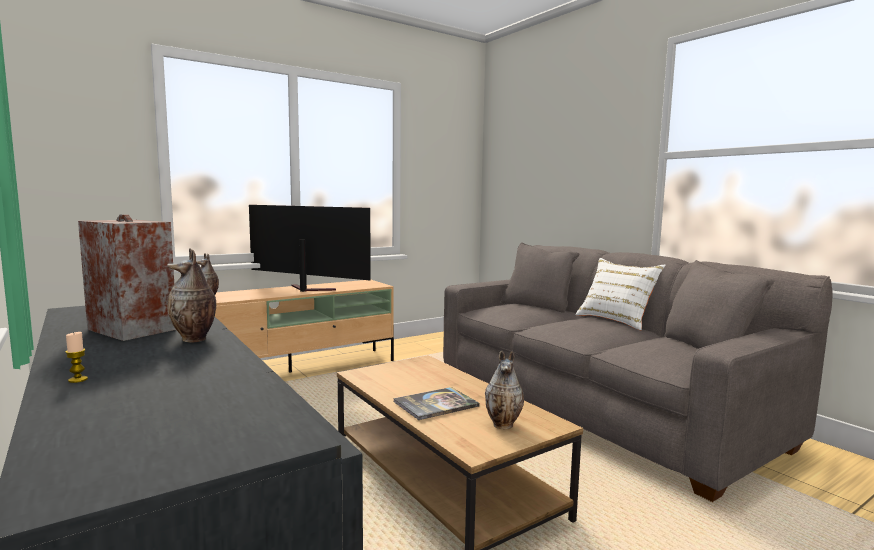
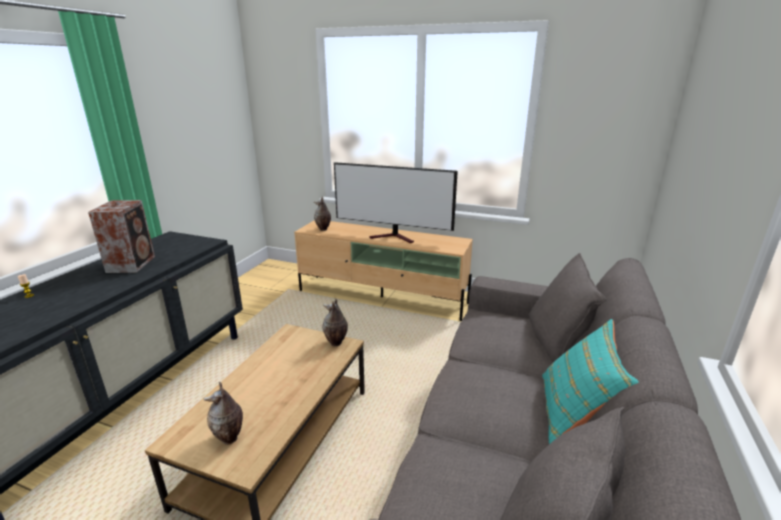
camera: 55 degrees right, 15 degrees up
(195, 339) = (114, 285): vase -> vase (336, 343)
(306, 289) = (394, 237): television -> television turned 120 degrees clockwise
(436, 404) = (251, 389): book -> none
(617, 320) = (574, 413): white pillow -> turquoise pillow

